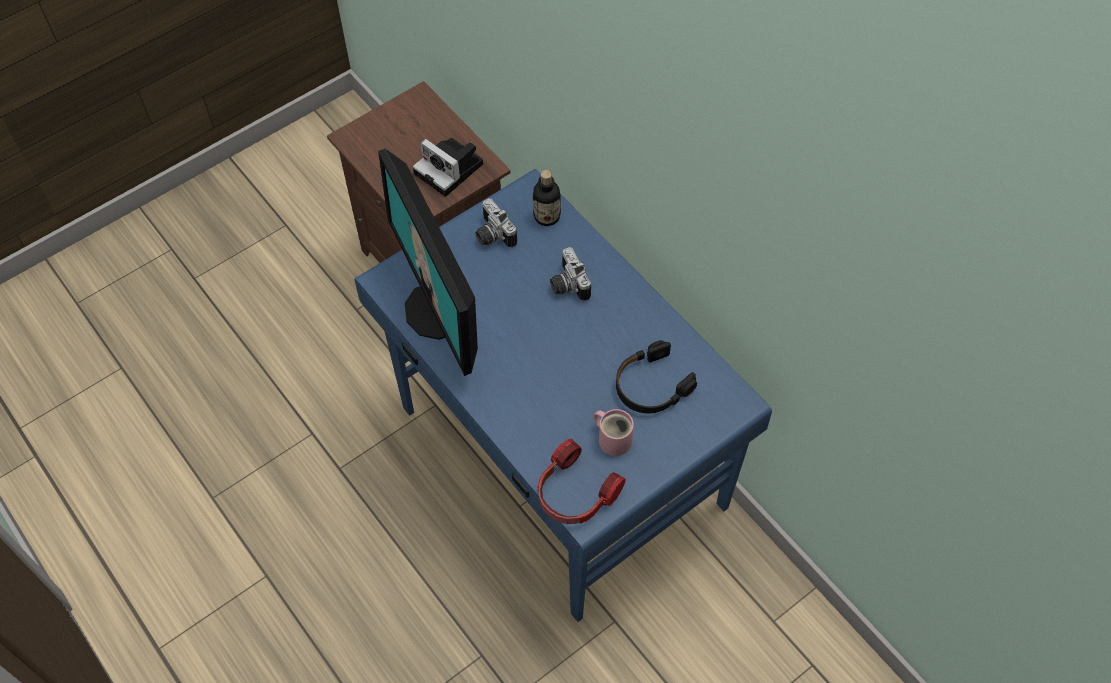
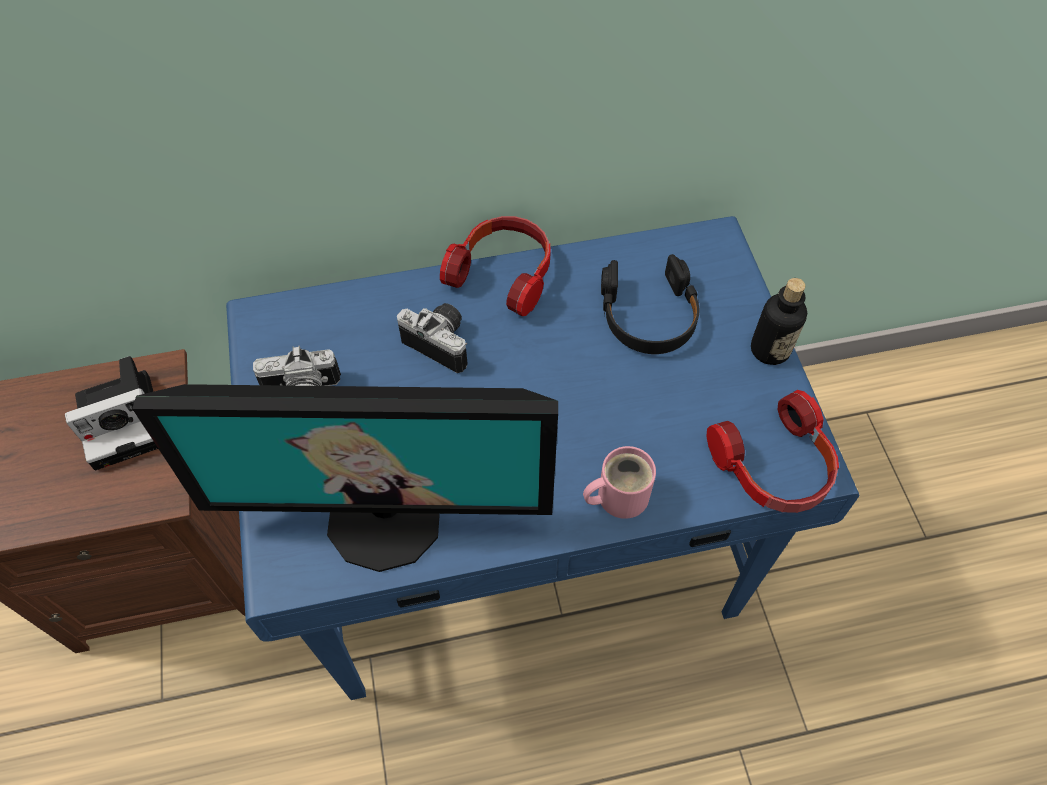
camera: 65 degrees left, 0 degrees up
(547, 216) = (318, 319): bottle -> bottle (770, 349)
(567, 285) = (442, 341): camera -> camera turned 150 degrees counterclockwise
(613, 438) = (708, 387): pink mug -> pink mug (617, 495)
(637, 294) = (504, 273): none -> headphones

